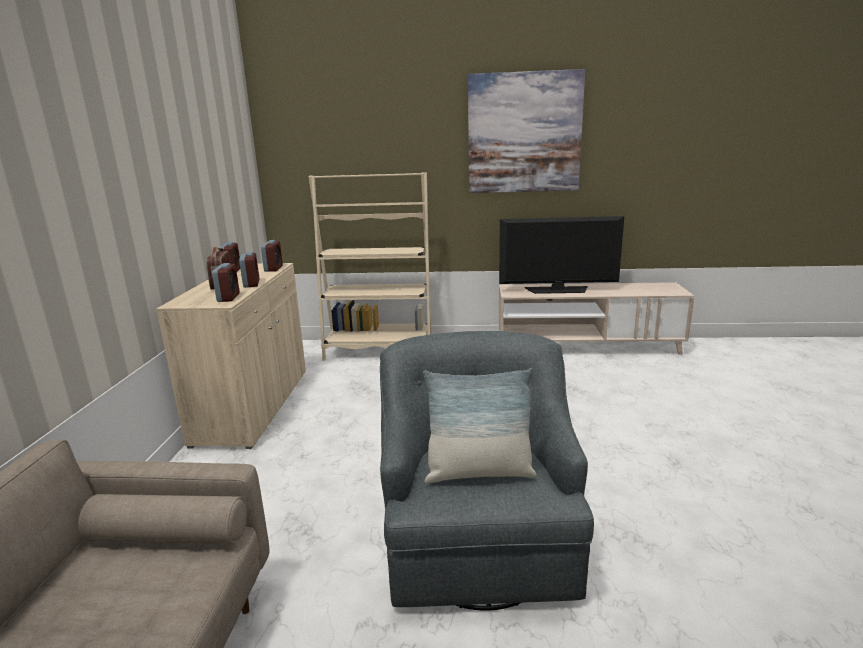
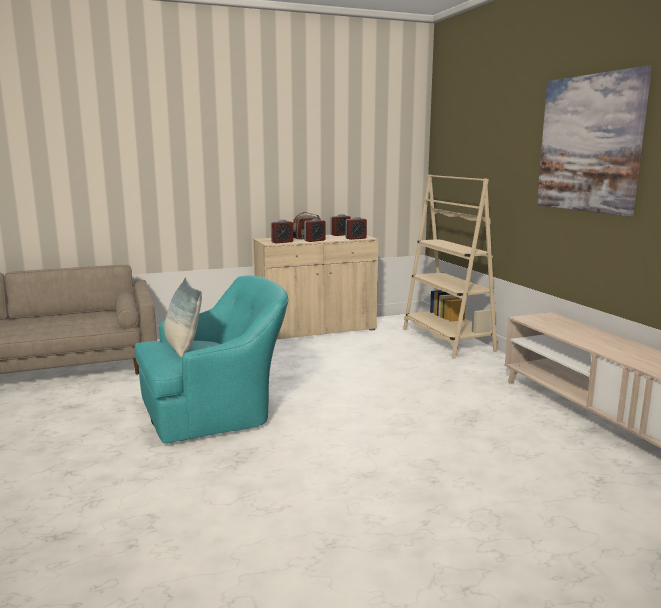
camera: 65 degrees right, 5 degrees down
(478, 535) = (216, 411): grey armchair -> turquoise armchair
(557, 290) = (574, 331): television -> none

